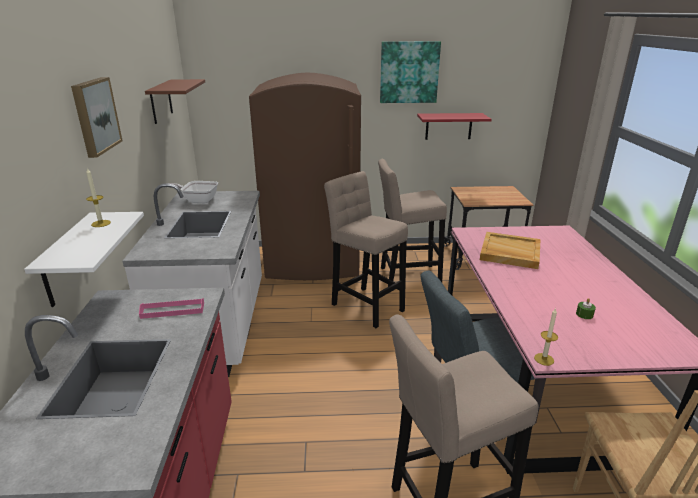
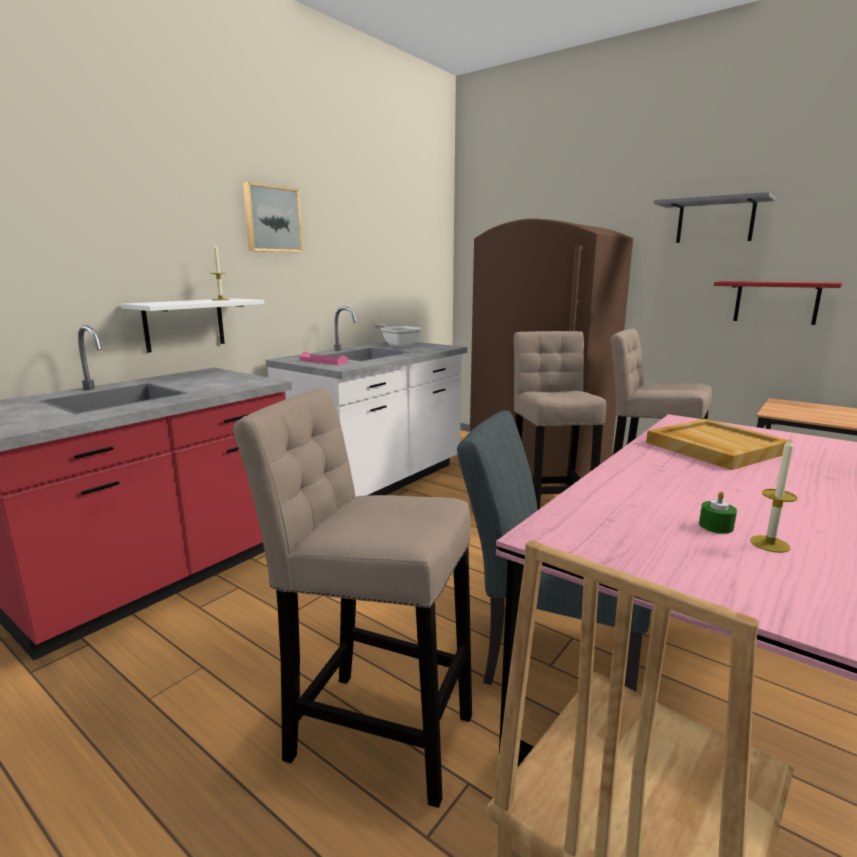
camera: 40 degrees right, 10 degrees down
(161, 101) = (397, 245): brown shelf -> none
(172, 310) = (227, 383): pink tray -> pink tray (323, 361)
(409, 72) = (715, 221): picture -> grey shelf
(544, 359) = (533, 536): candle -> candle (769, 544)

